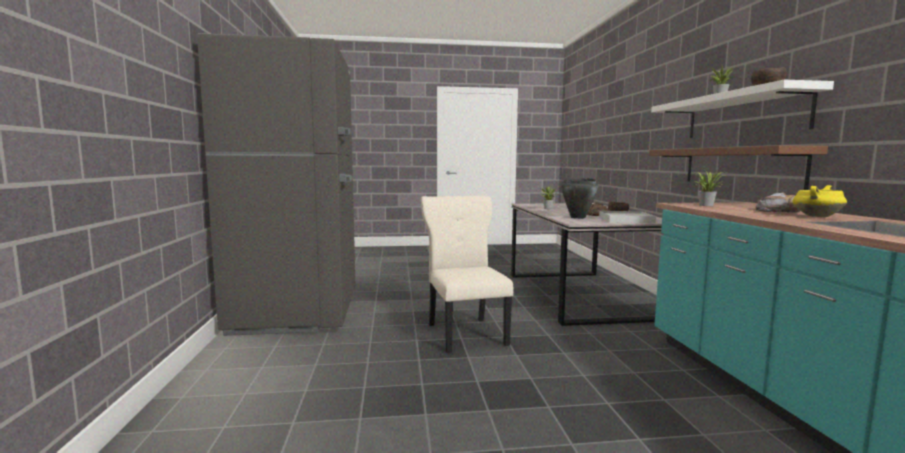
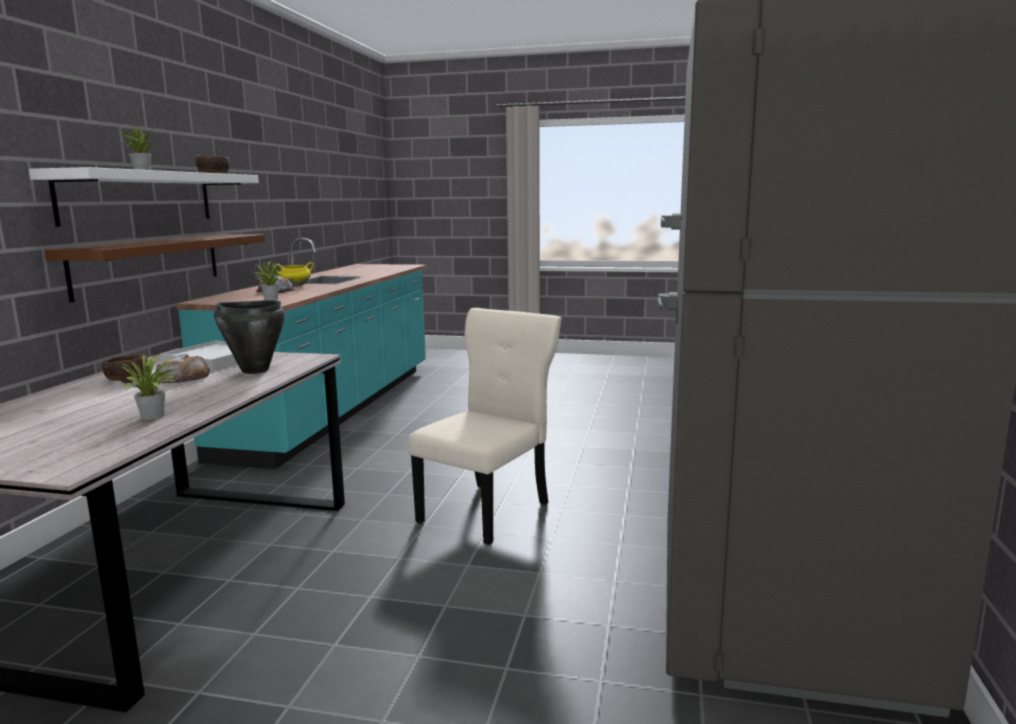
camera: 160 degrees left, 5 degrees up
(465, 333) = (488, 510): beige chair -> beige chair turned 150 degrees counterclockwise

